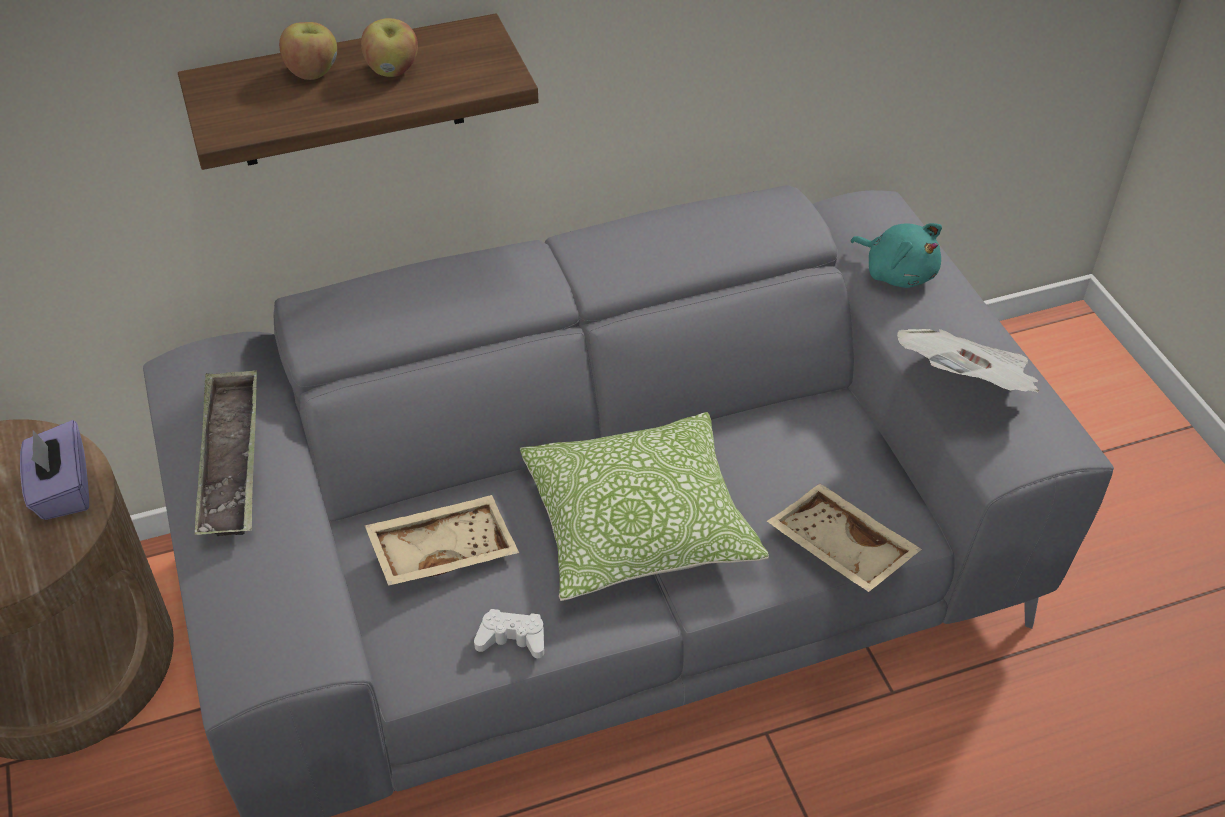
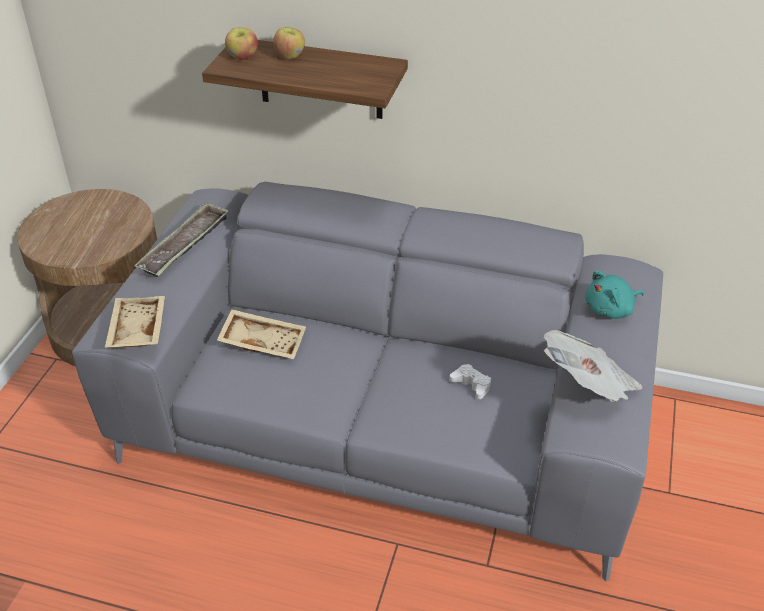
camera: 35 degrees right, 5 degrees down
(63, 490) = (122, 231): purple tissue box -> none
(393, 70) = (326, 68): apple -> apple (242, 57)
(512, 639) = (256, 397): white game controller -> white game controller (471, 384)
(639, 525) = (370, 379): pillow -> none
(838, 549) = (461, 445): beige tray -> beige tray (136, 330)
(897, 272) = (610, 309): turquoise plush toy -> turquoise plush toy turned 75 degrees clockwise

